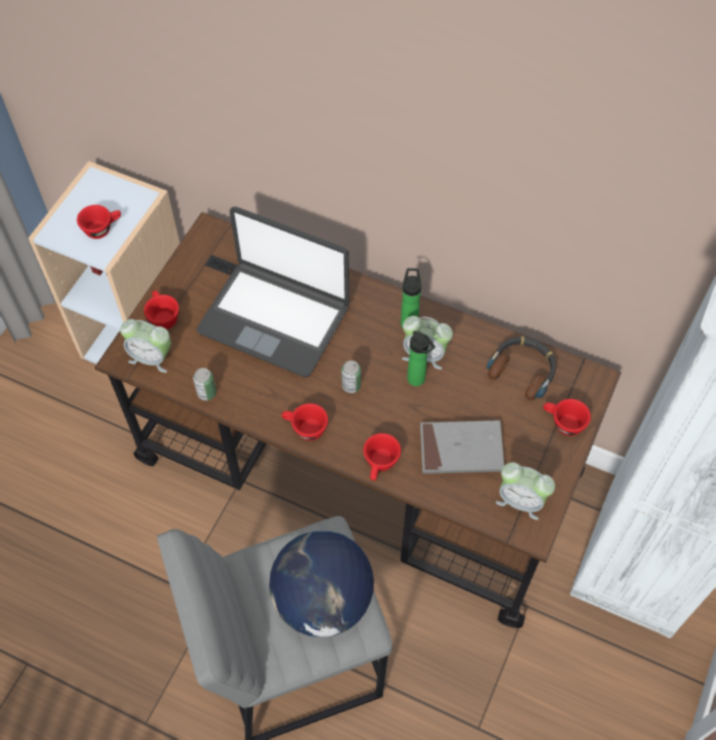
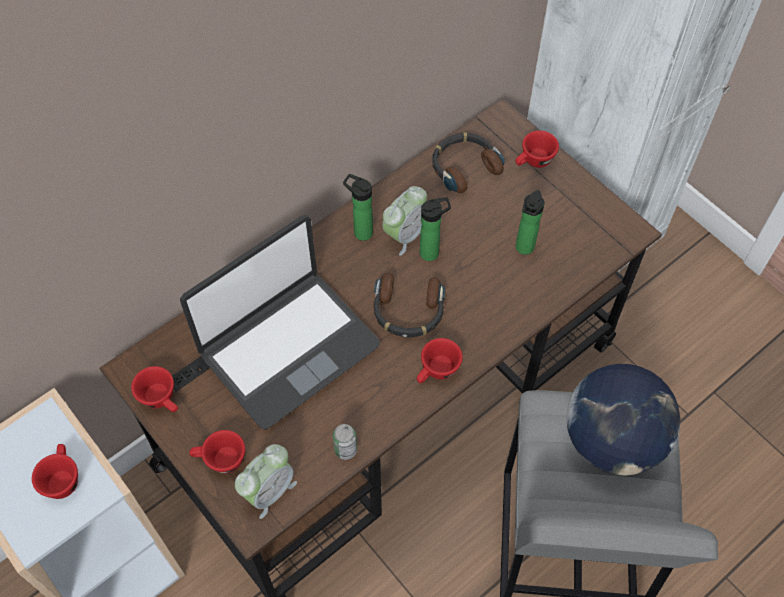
camera: 65 degrees left, 0 degrees up
(351, 385) = (408, 311): can -> headphones
(380, 465) = (509, 322): red cup -> red cup (162, 399)
(461, 449) = (523, 249): grey book -> bottle
(520, 500) = (596, 226): alarm clock -> none

